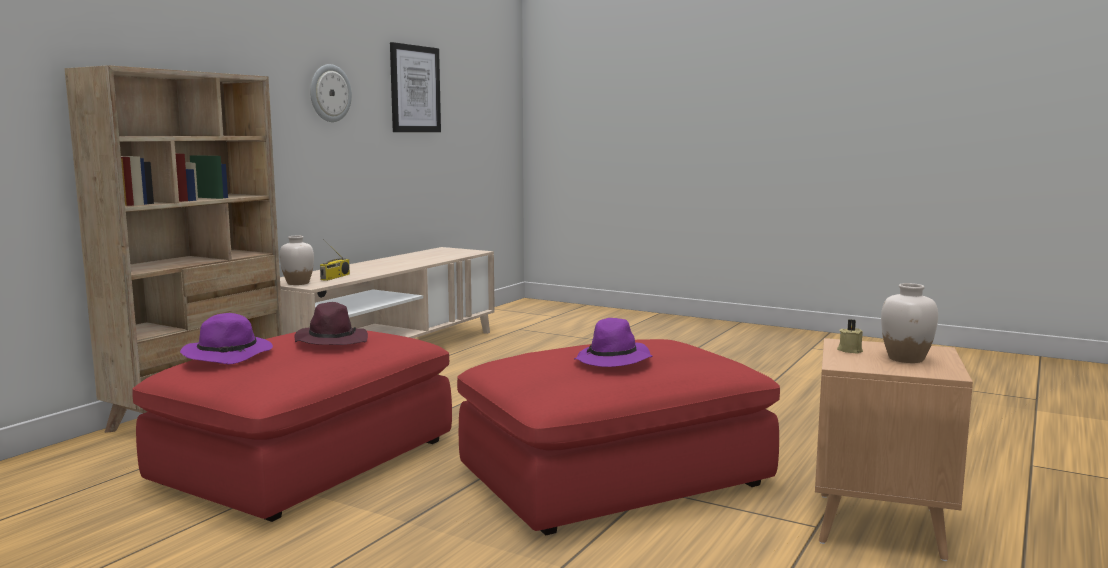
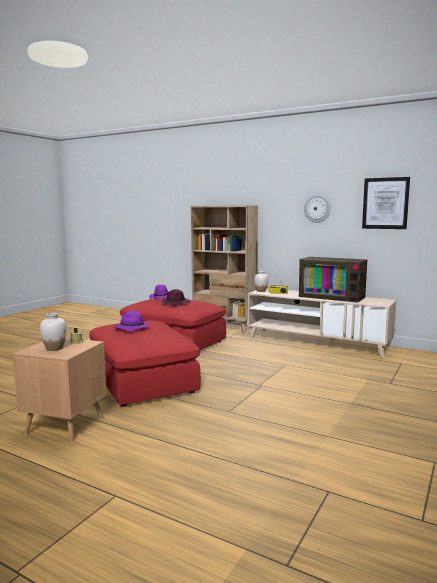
camera: 90 degrees right, 0 degrees up
(398, 260) = (333, 296): none -> television

